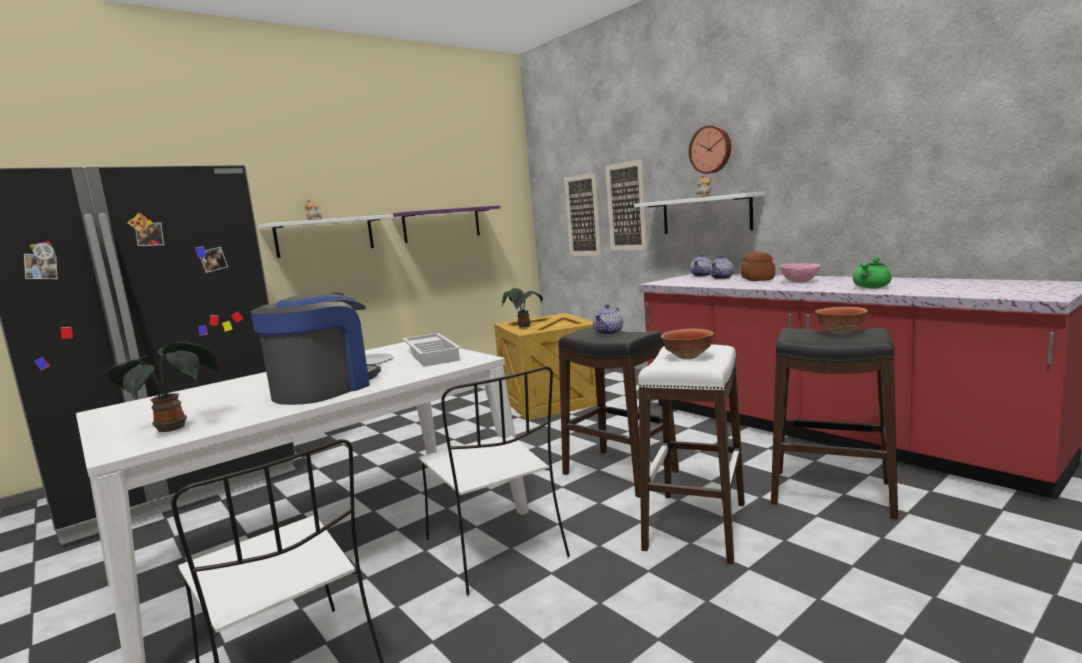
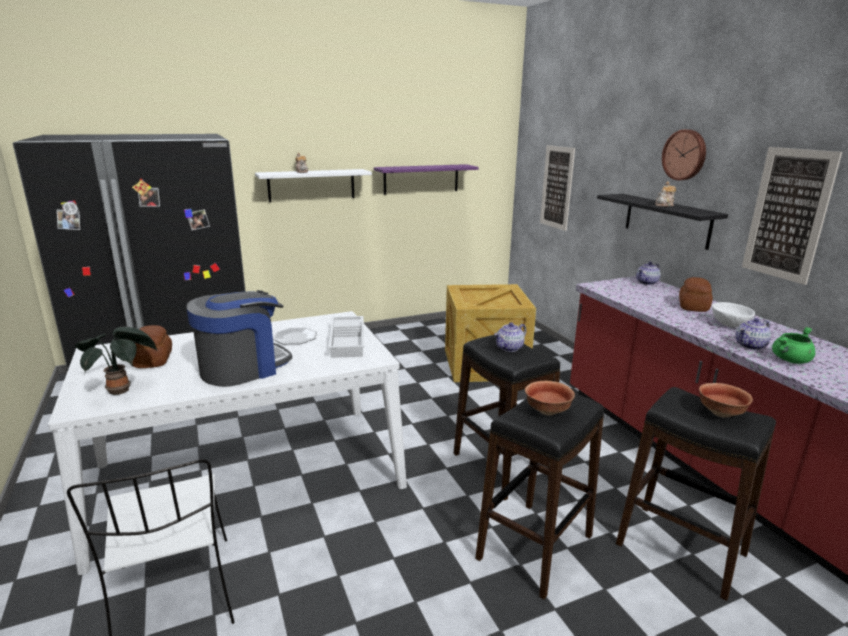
camera: 15 degrees right, 10 degrees up
(198, 402) = (154, 359): none -> bread
(497, 550) = (364, 520): white chair -> none
(524, 327) = (470, 295): potted plant -> none
(626, 207) = (596, 190): picture -> picture (788, 214)
(696, 526) = (535, 547): white stool -> black stool
(705, 214) = (667, 220): white shelf -> black shelf
(722, 278) = (661, 294): teapot -> teapot (751, 346)
(800, 282) = (730, 325): pink bowl -> white bowl

